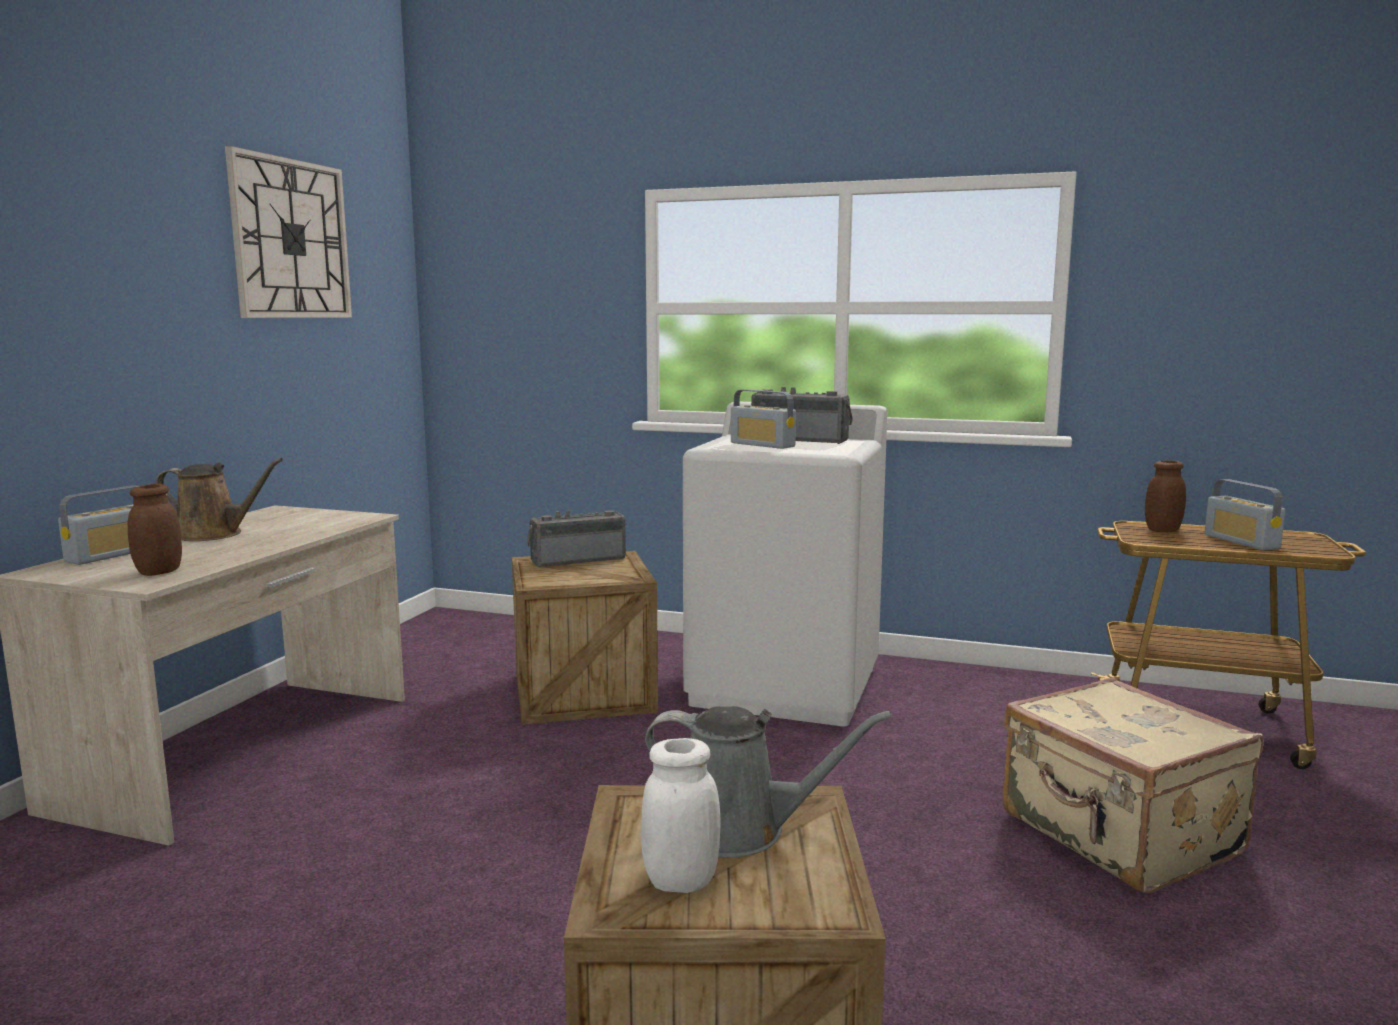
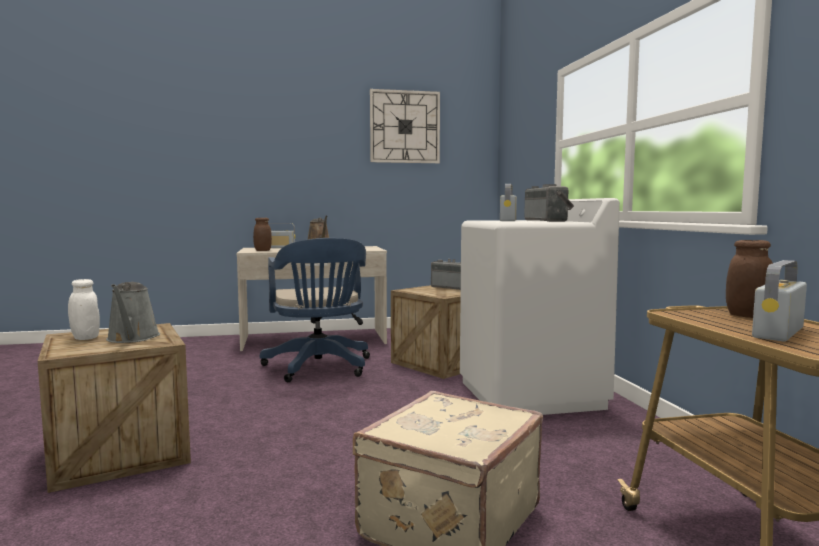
camera: 60 degrees right, 5 degrees down
(457, 786) = (319, 368): none -> blue office chair

